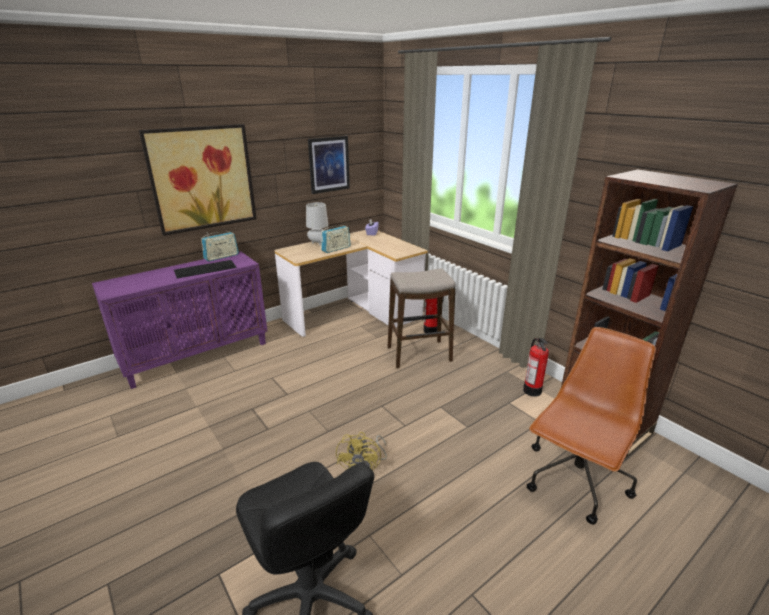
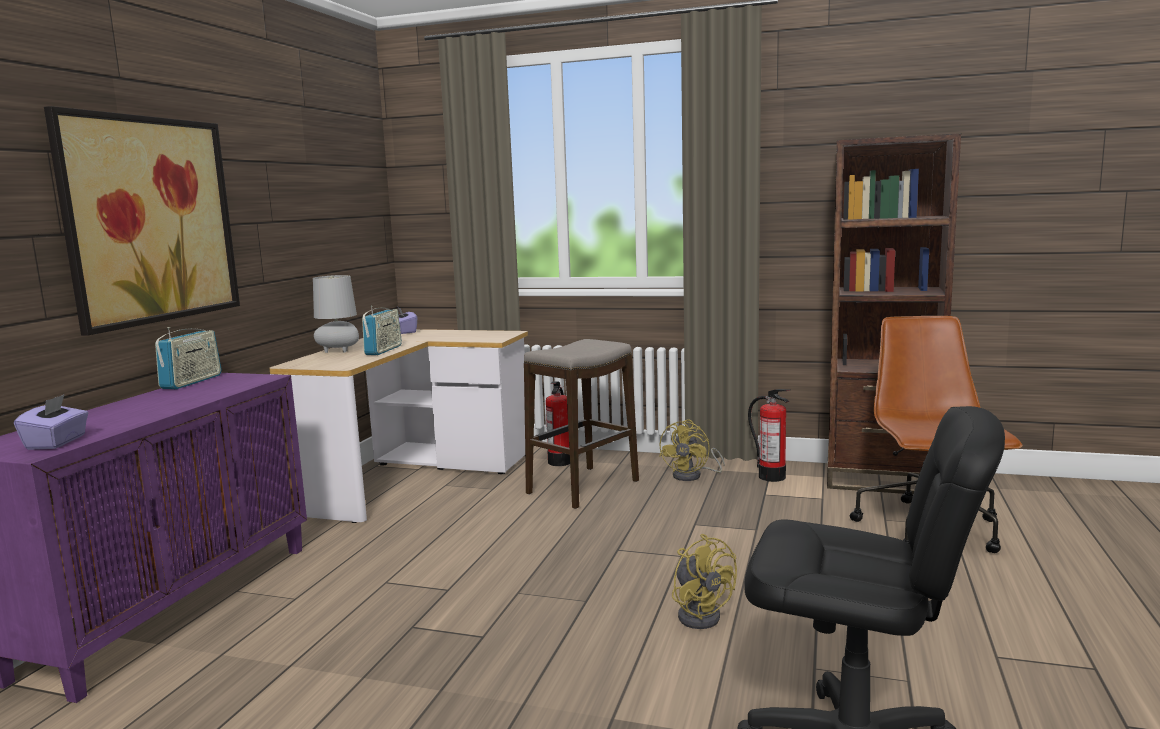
camera: 35 degrees left, 15 degrees down
(124, 289) = (57, 442): none -> purple tissue box
(206, 268) = (193, 395): keyboard -> none
(329, 164) = (328, 213): picture -> none
(486, 370) = (693, 476): none -> yellow fan

